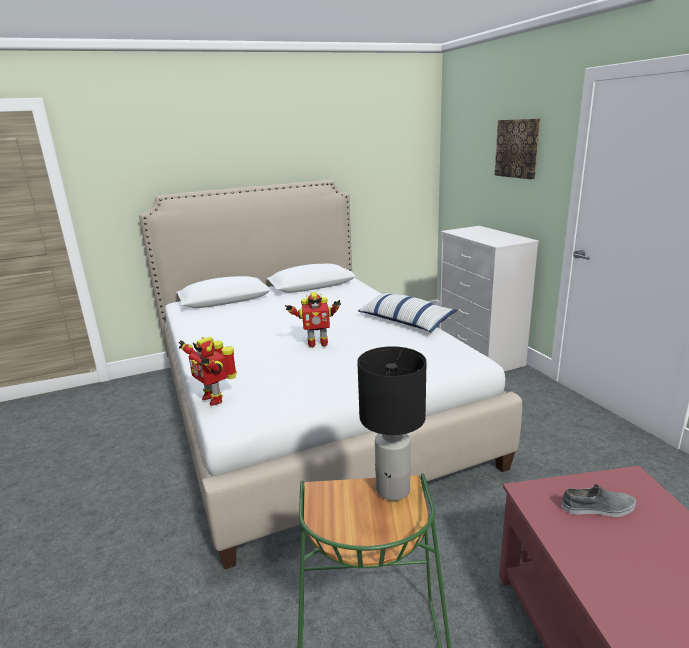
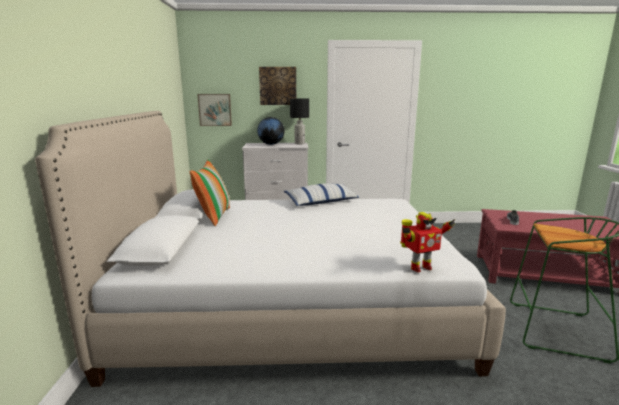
camera: 70 degrees left, 5 degrees down
(309, 294) = (213, 216): none -> pillow
(317, 344) = (338, 226): toy robot -> none
(393, 490) = (549, 229): black table lamp -> black table lamp (300, 143)
(460, 177) = (215, 110): none -> picture
(485, 233) = (271, 144): none -> globe

